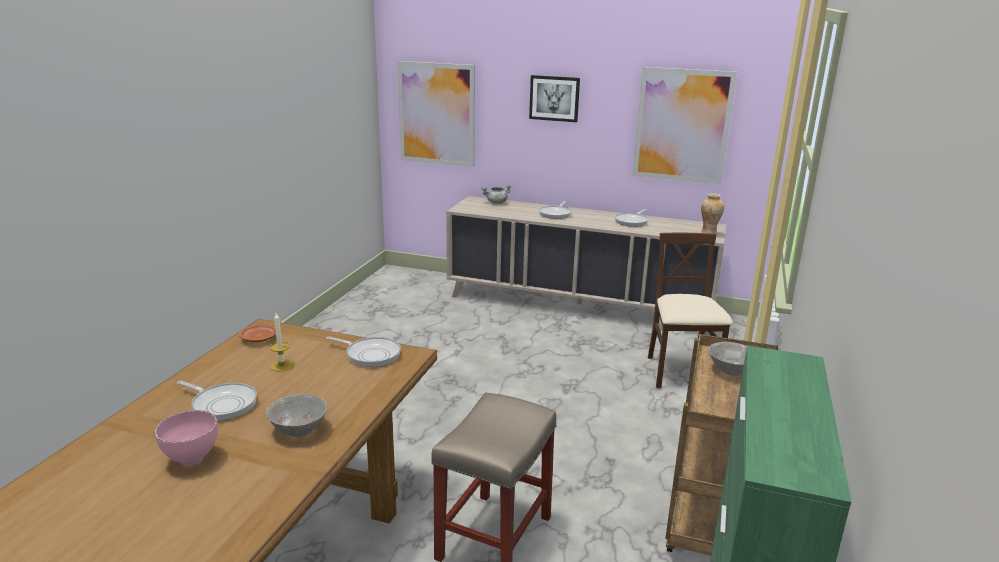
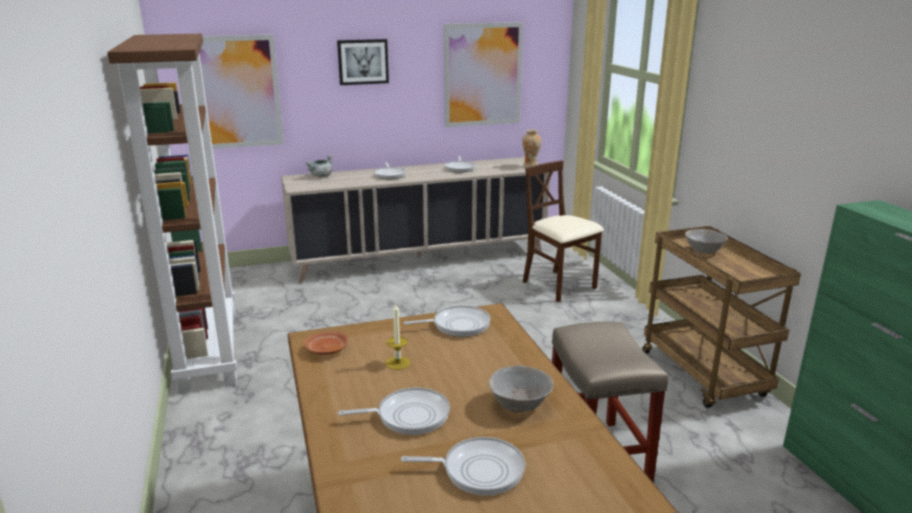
camera: 35 degrees left, 0 degrees up
(193, 459) = (478, 470): pink bowl -> frying pan
(329, 327) = (208, 348): none -> brown bookcase

